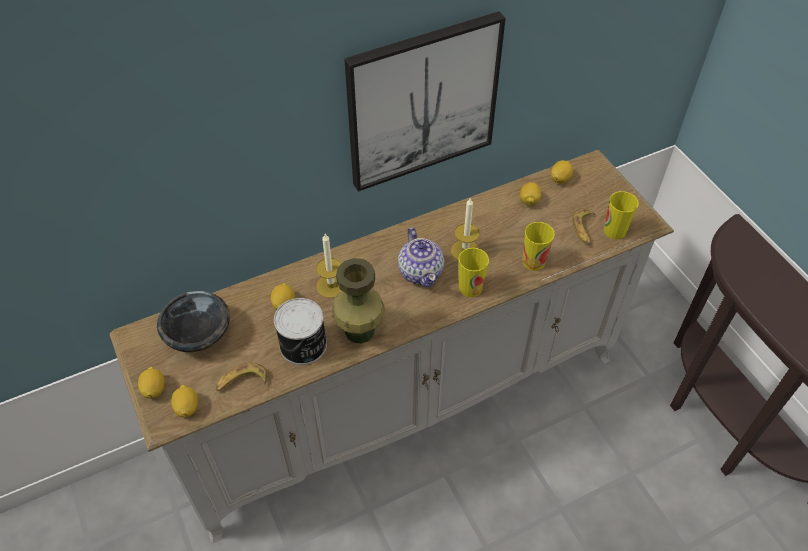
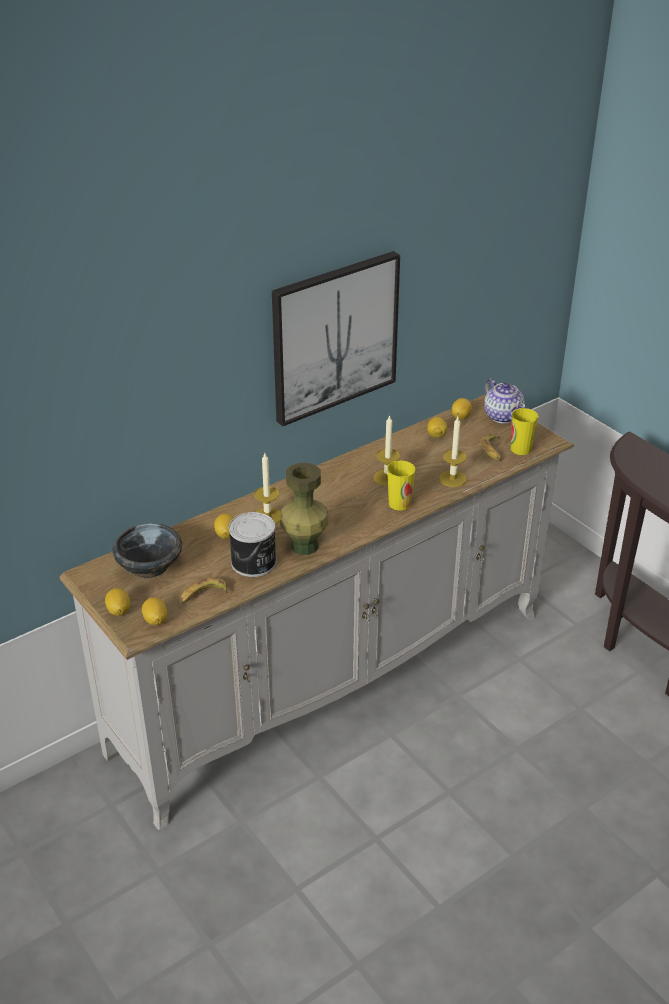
camera: 10 degrees left, 15 degrees down
(421, 271) = (350, 497): teapot -> teapot (503, 416)
(533, 261) = (452, 478): cup -> candle

